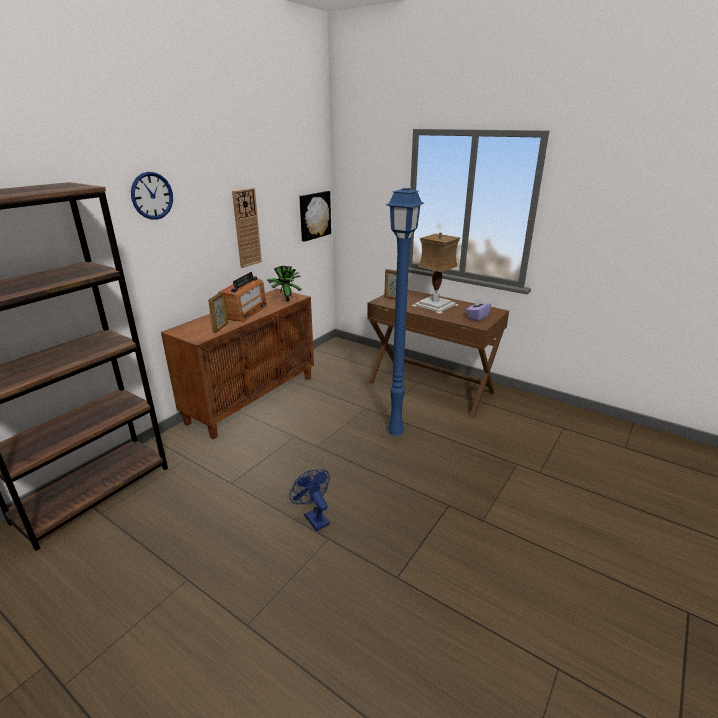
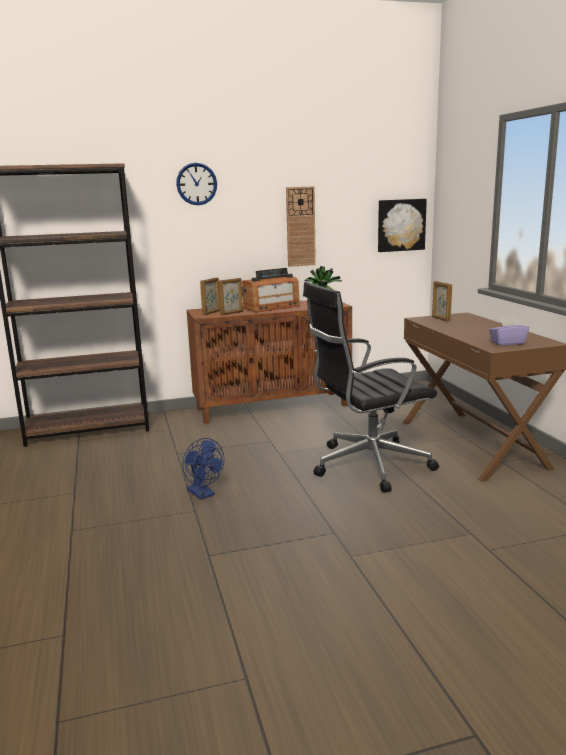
camera: 40 degrees right, 10 degrees down
(198, 331) = (211, 312): none -> picture frame
(313, 517) = (203, 494): blue fan -> blue fan turned 135 degrees clockwise
(394, 432) = (367, 465): blue floor lamp -> black office chair
(435, 305) = (477, 329): table lamp -> none

